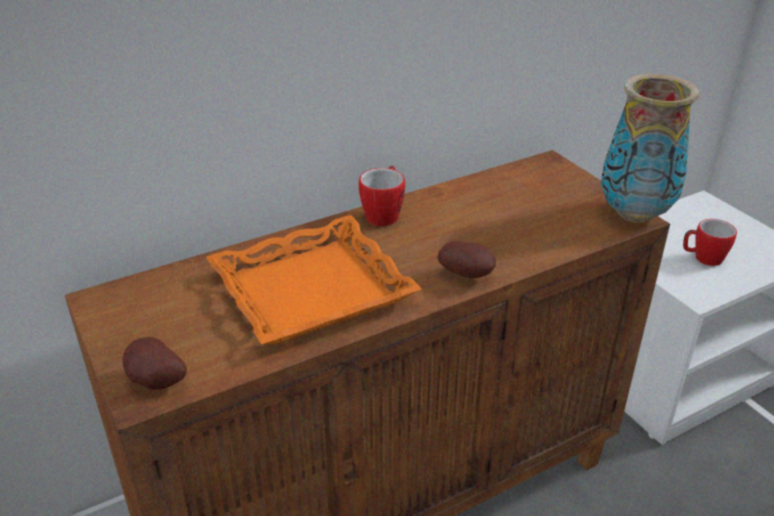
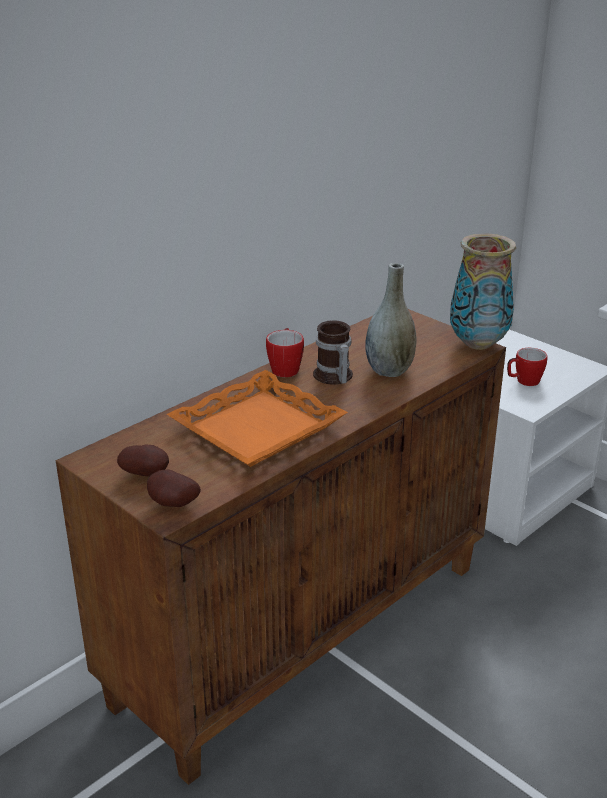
camera: 15 degrees left, 5 degrees down
(434, 234) = (332, 377): none -> mug
(467, 275) = (371, 401): potato -> potato (146, 474)
(507, 235) = (389, 370): none -> grey vase

